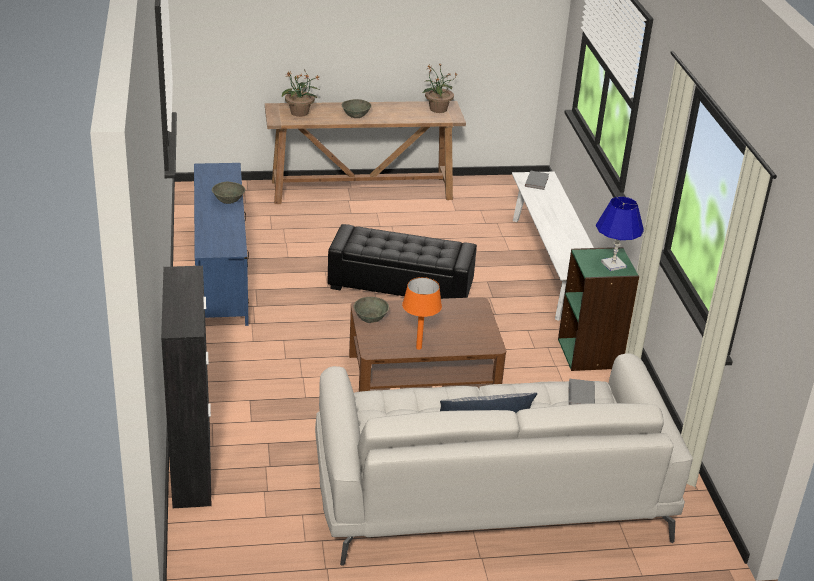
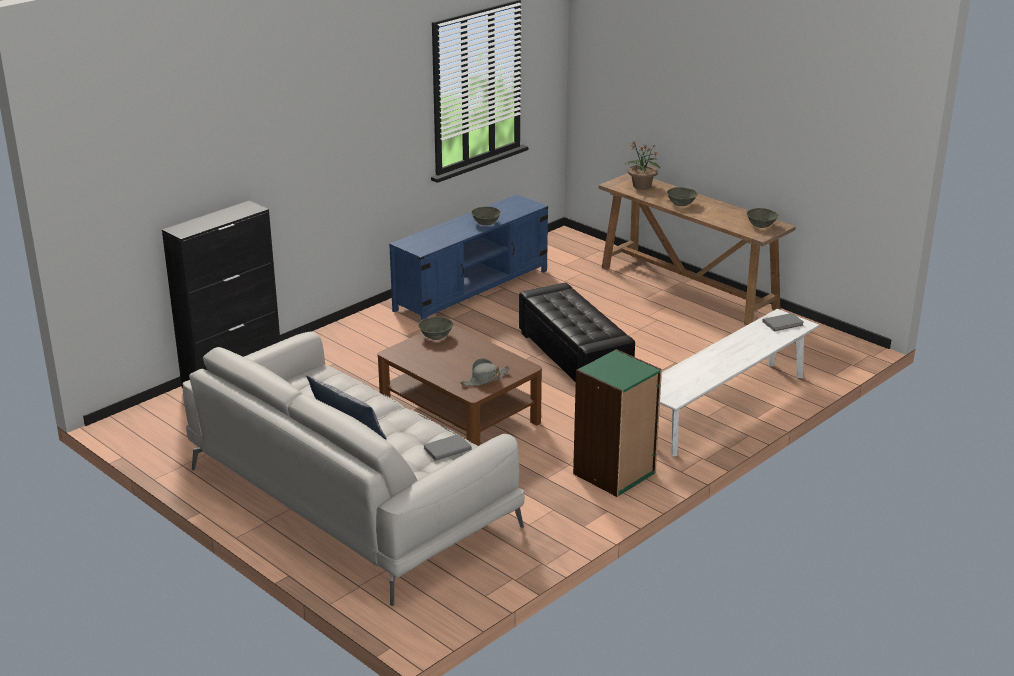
camera: 55 degrees right, 5 degrees down
(419, 348) = (424, 367): orange table lamp -> none
(437, 109) = (761, 225): potted plant -> grey bowl
(474, 330) = (485, 379): none -> grey hat
(613, 265) = (621, 374): blue table lamp -> none

